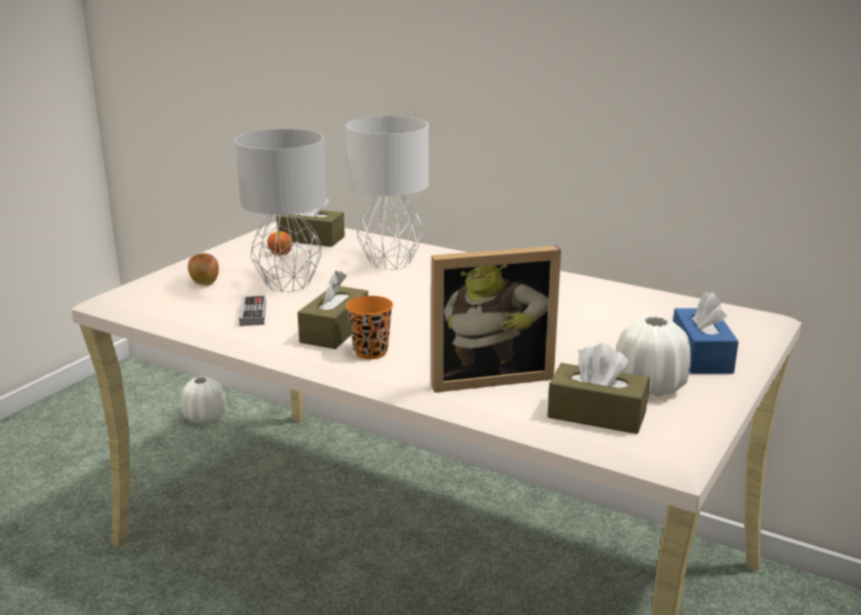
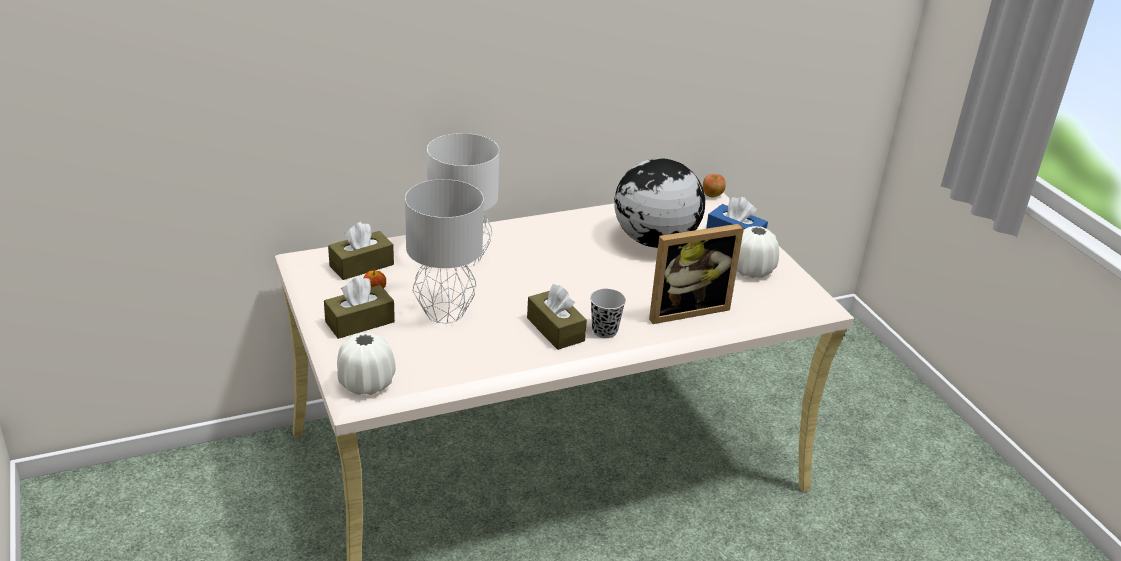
camera: 55 degrees left, 10 degrees up
(204, 283) = (390, 345): apple -> apple (712, 195)
(204, 417) = (218, 482): white vase -> white vase (366, 384)
(253, 314) = (482, 348): game controller -> none
(370, 352) = (604, 331): orange cup -> black cup
(488, 376) = (685, 309): picture frame -> picture frame turned 45 degrees clockwise
(594, 320) = (653, 241): none -> globe
(596, 414) = (765, 301): brown tissue box -> brown tissue box (360, 322)

